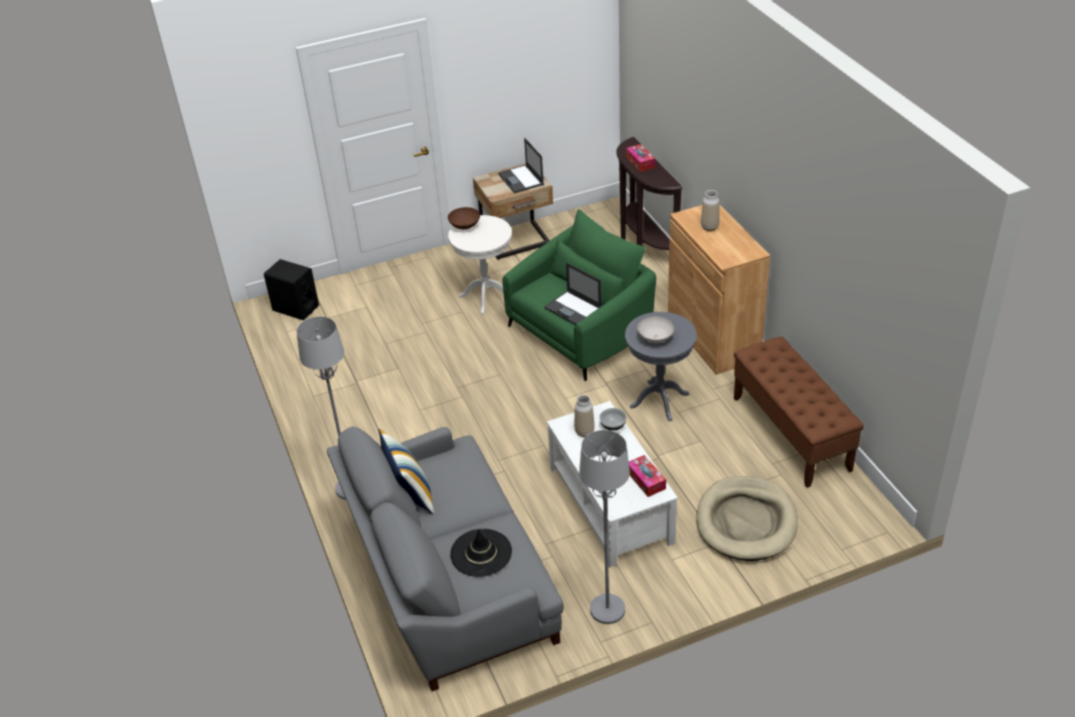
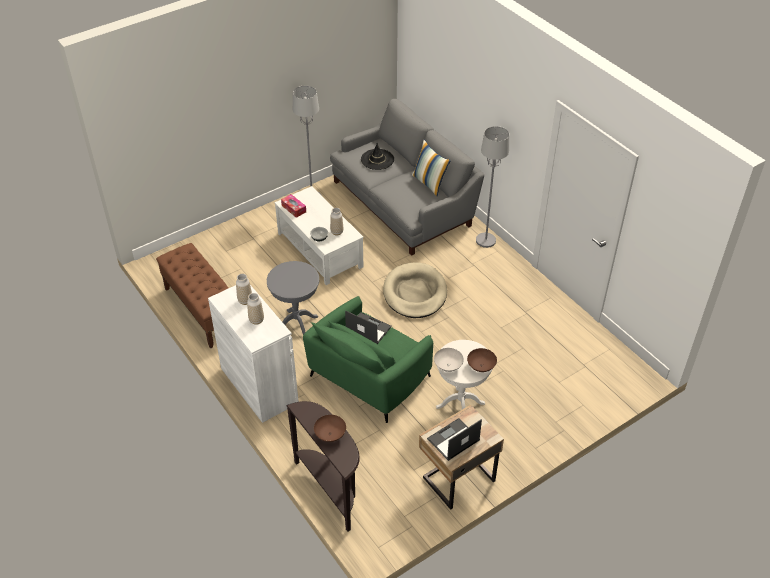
camera: 165 degrees right, 5 degrees up
(295, 308) = (618, 373): black speaker -> none
(521, 179) = (453, 440): laptop -> laptop turned 90 degrees counterclockwise
(640, 162) = (330, 435): tissue box -> brown bowl
(655, 338) = (296, 274): white bowl -> white bowl (448, 366)
(713, 337) = (259, 385): brown cabinet -> white cabinet
(723, 247) = (245, 301): none -> vase
(746, 522) = (235, 250): beige dog bed -> beige dog bed (415, 293)

